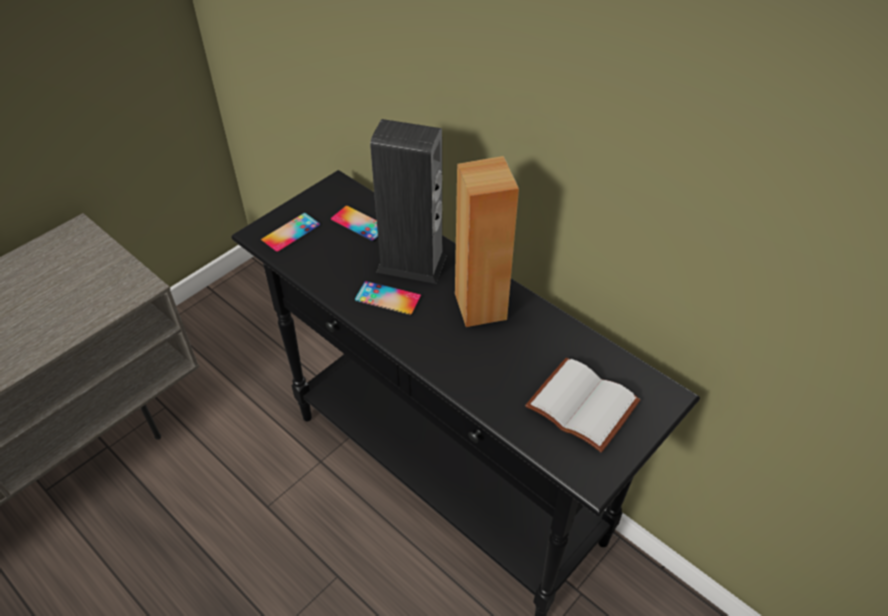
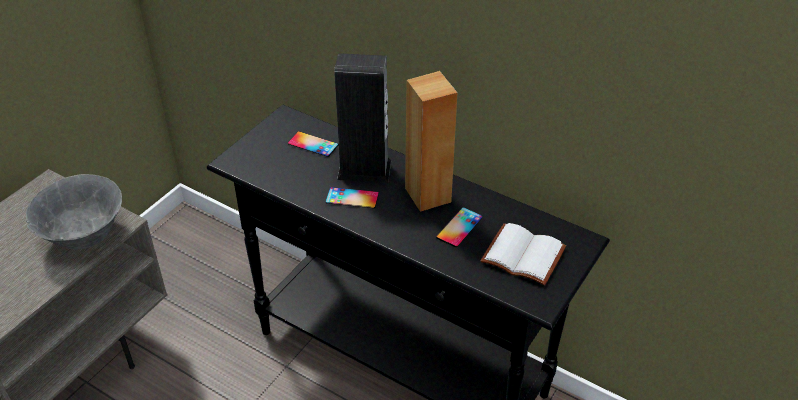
camera: 10 degrees left, 5 degrees down
(97, 299) = (85, 238): none -> grey bowl
(290, 233) = (257, 158): phone -> phone (459, 227)

